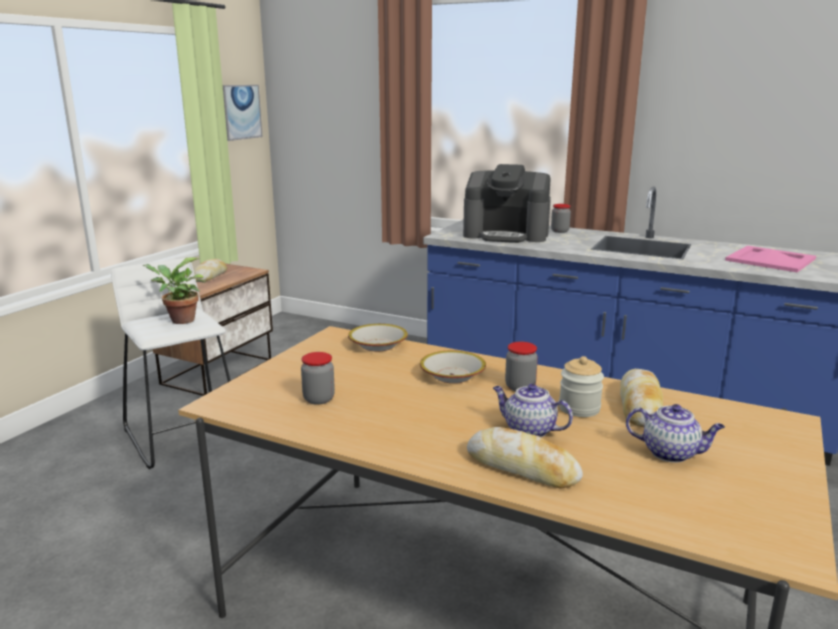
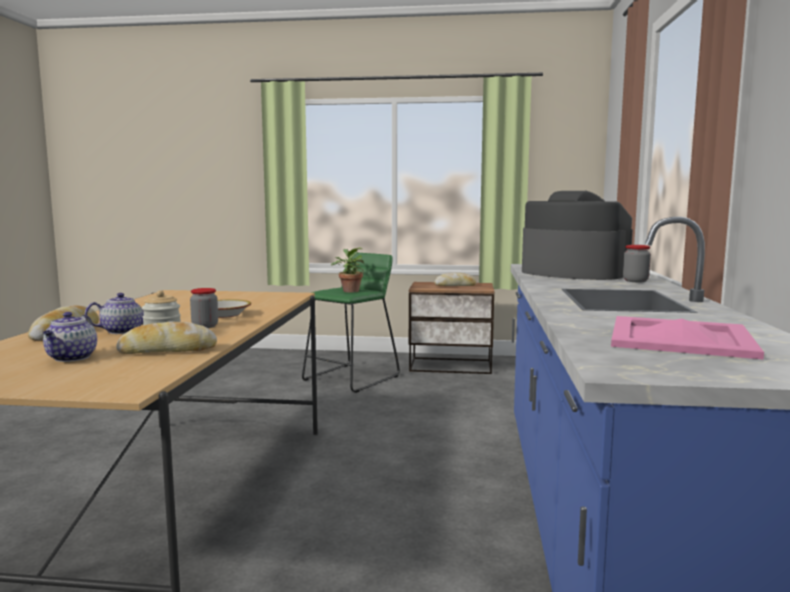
camera: 70 degrees right, 10 degrees down
(185, 434) = (351, 378): white stool -> green stool
(241, 112) = (564, 163): picture -> none
(319, 399) = (178, 301): jar -> none
(378, 345) = (279, 301): bowl -> none
(506, 234) = (572, 273): coffee machine -> coffee machine turned 135 degrees clockwise
(528, 430) = (123, 331): teapot -> teapot turned 45 degrees clockwise

